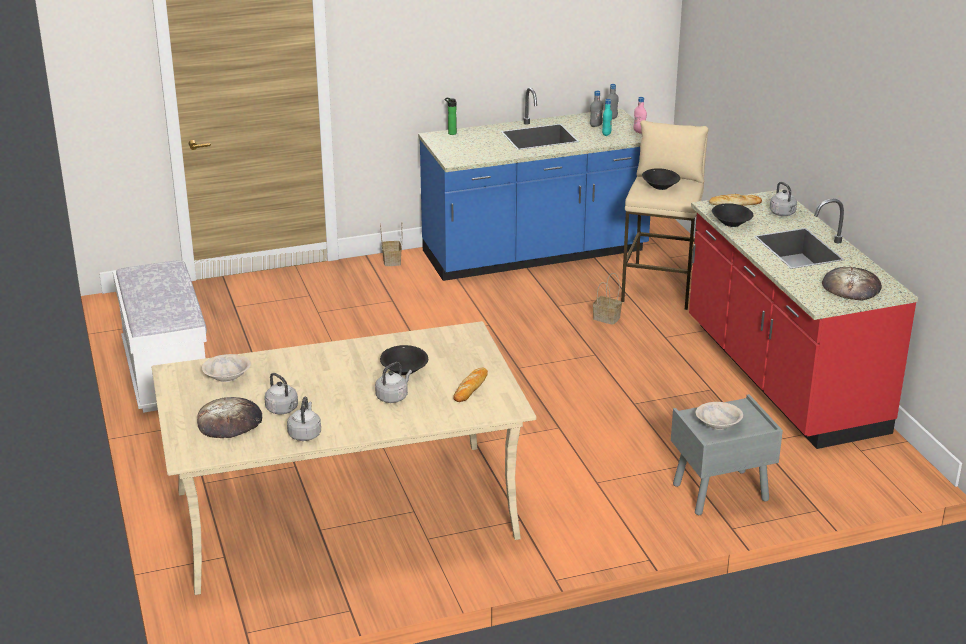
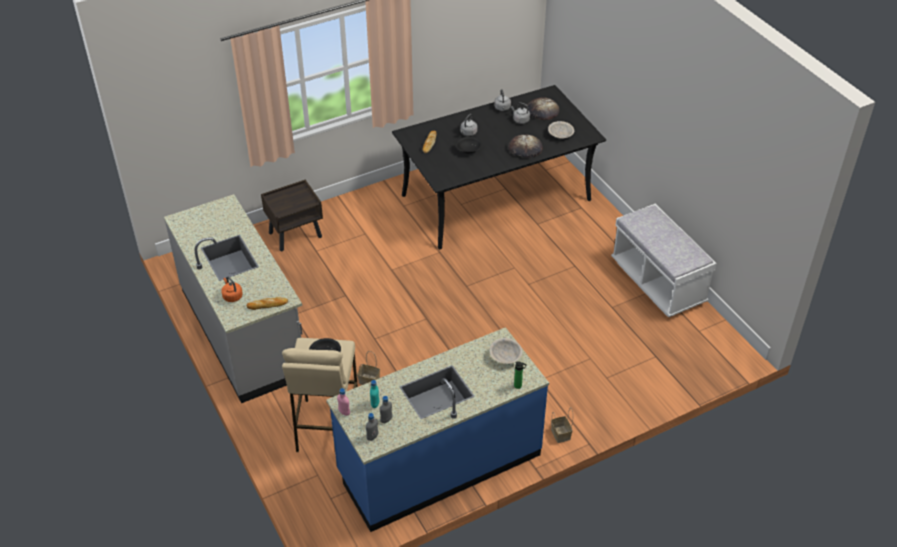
camera: 170 degrees right, 15 degrees up
(345, 516) = (496, 197): beige dining table -> black dining table
(718, 425) = (296, 197): beige bowl -> beige bowl (505, 356)
(719, 493) = (296, 234): grey nightstand -> brown nightstand
(731, 223) = (273, 279): black bowl -> none
(782, 378) = (243, 332): red counter -> grey counter
(783, 214) = (232, 296): grey kettle -> orange kettle
(851, 287) = (204, 220): bread -> bread (525, 148)

